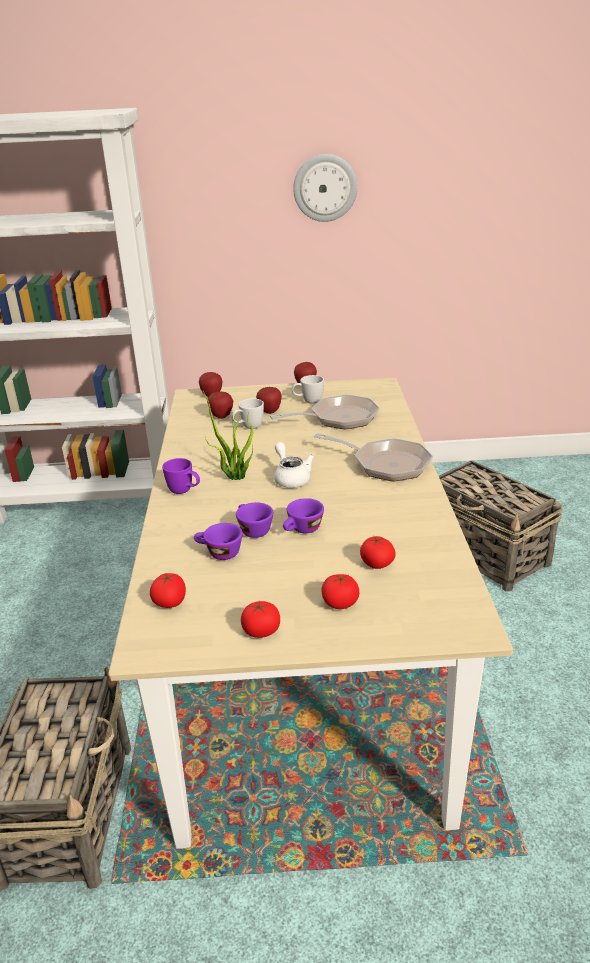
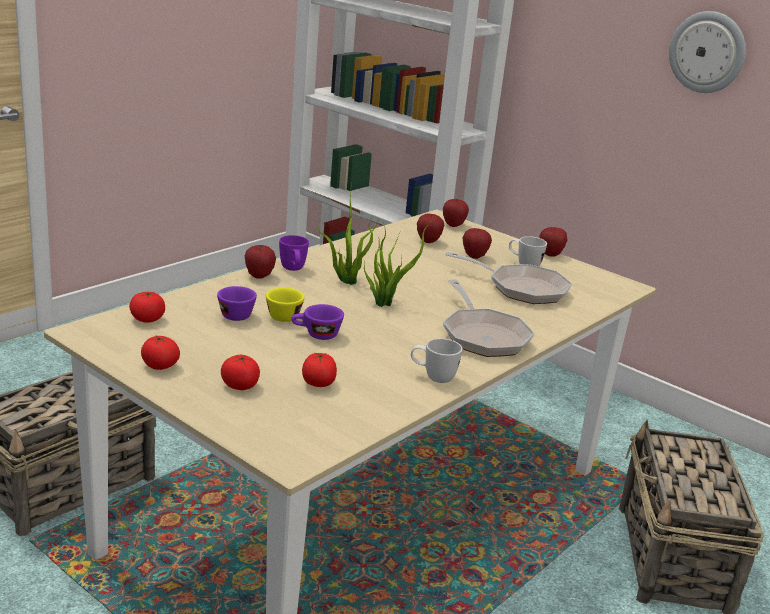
camera: 40 degrees right, 5 degrees down
(172, 512) = (259, 276): none -> apple
(248, 427) = (431, 258): white mug -> white mug (433, 377)
(252, 529) = (285, 315): purple cup -> yellow cup
(291, 478) = (385, 303): white teapot -> potted plant

